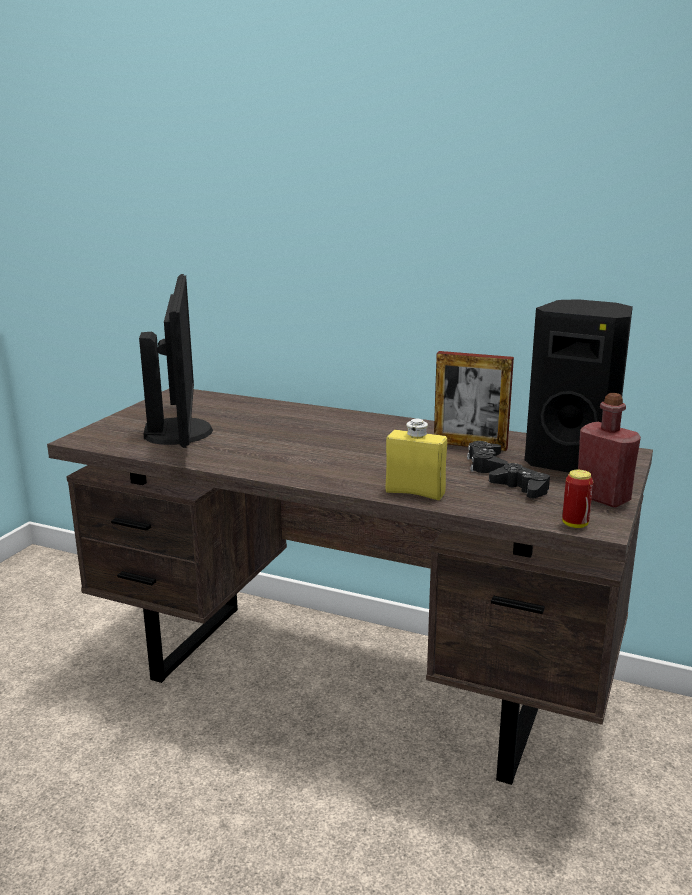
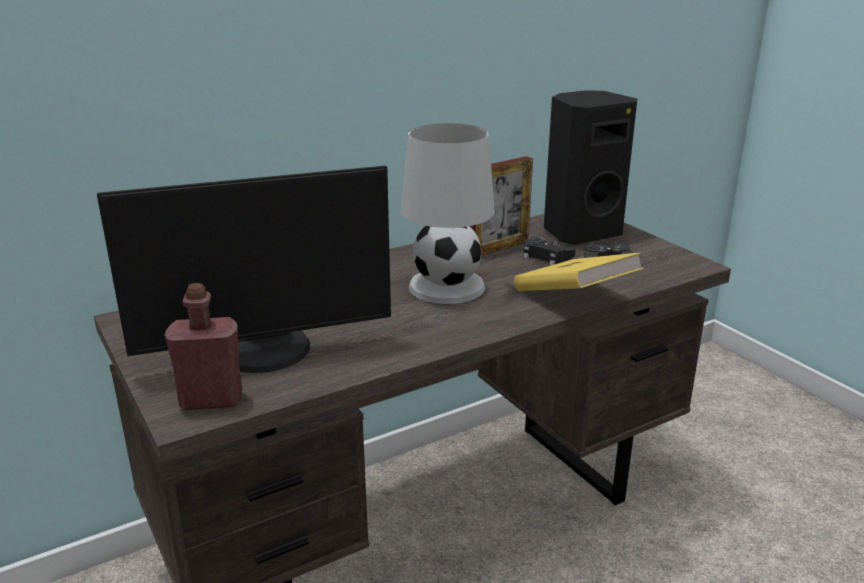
camera: 55 degrees left, 5 degrees up
(181, 432) = (265, 351): monitor -> monitor turned 135 degrees clockwise
(359, 449) = (447, 287): none -> white table lamp
(415, 493) = (573, 298): yellow bottle -> yellow book
(575, 524) = (687, 270): can -> none
(602, 498) = (651, 247): red bottle -> red bottle (211, 400)

